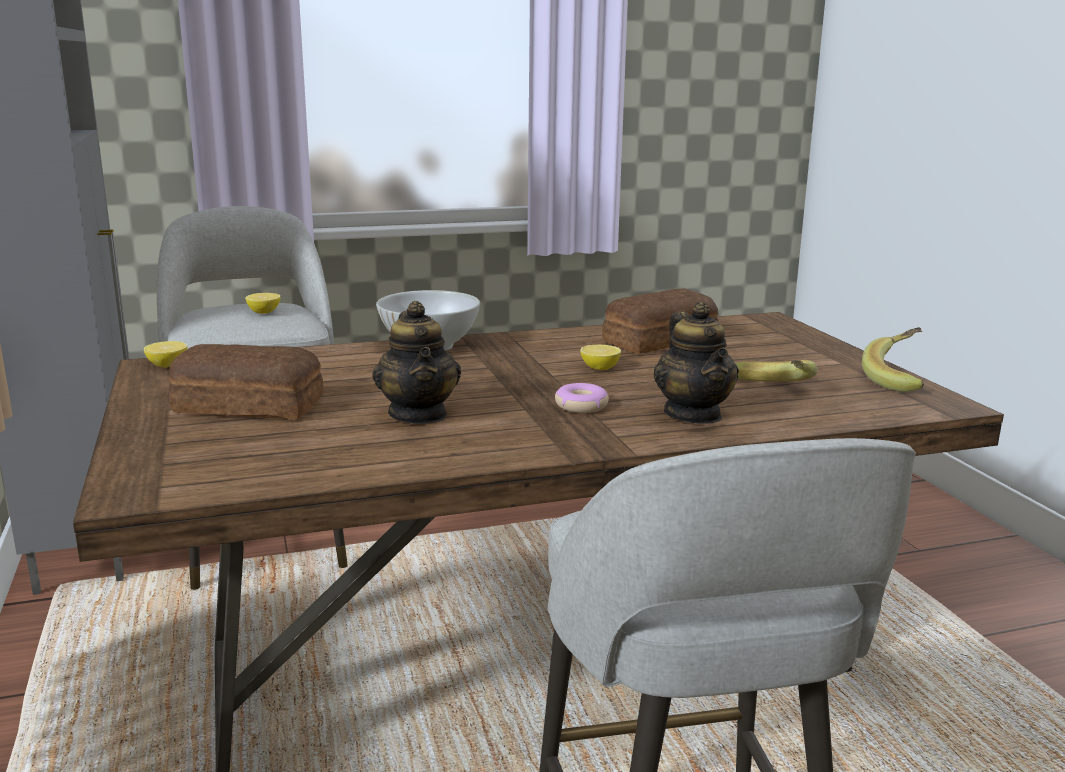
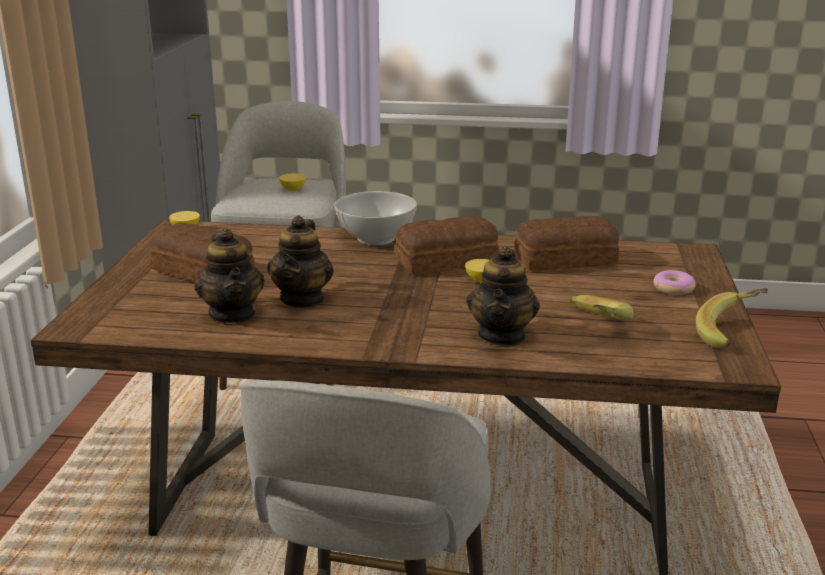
camera: 25 degrees right, 5 degrees up
(348, 443) = (233, 314): none -> teapot
(541, 357) = (448, 262): none -> bread
(581, 406) = (425, 312): donut -> donut (673, 288)

